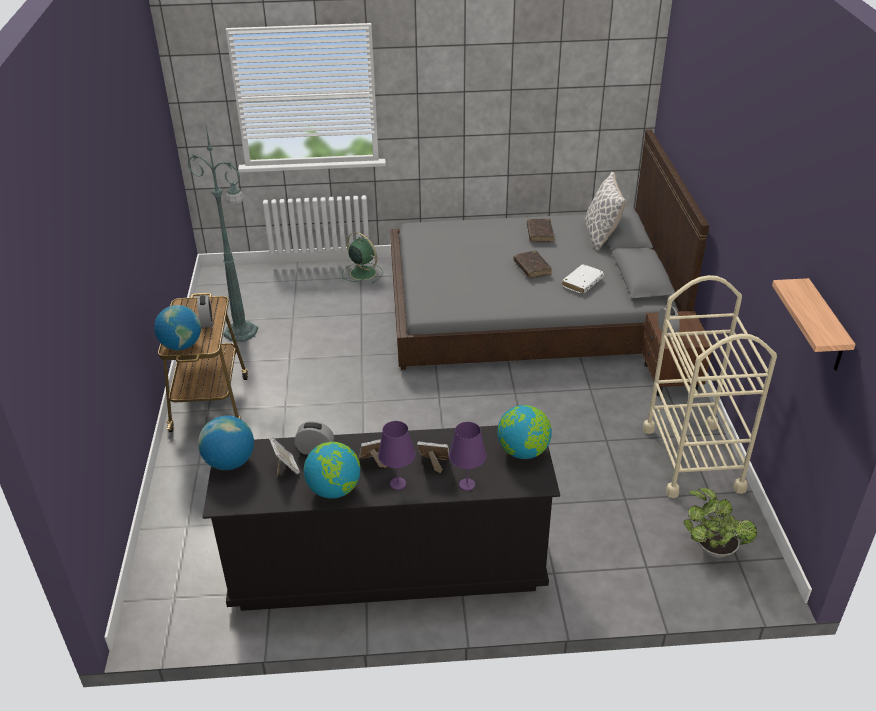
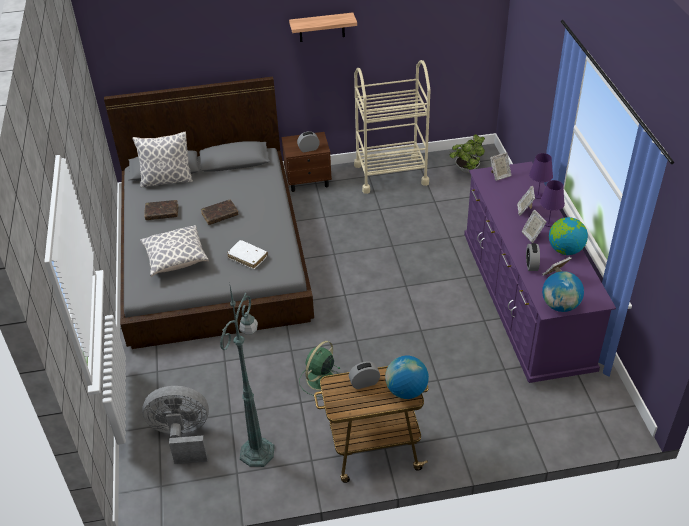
camera: 95 degrees left, 5 degrees up
(277, 292) = (182, 437): none -> grey fan
(362, 272) = (148, 371): green fan -> green fan (320, 380)
(387, 563) = (524, 303): black dresser -> purple dresser
(461, 243) = (175, 259): none -> pillow
(523, 452) = (499, 175): globe -> picture frame
(582, 283) = (242, 189): white book -> white book (247, 257)
(825, 328) = (449, 19): shelf -> shelf (321, 27)

